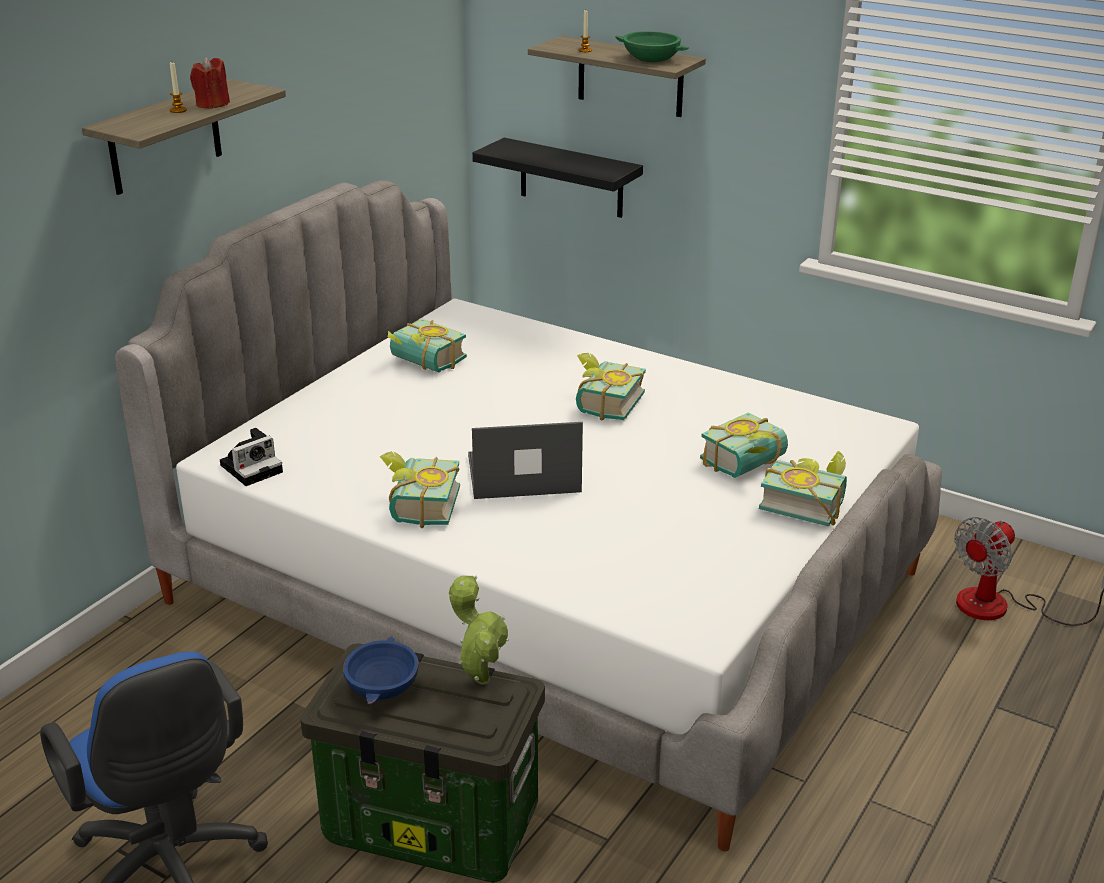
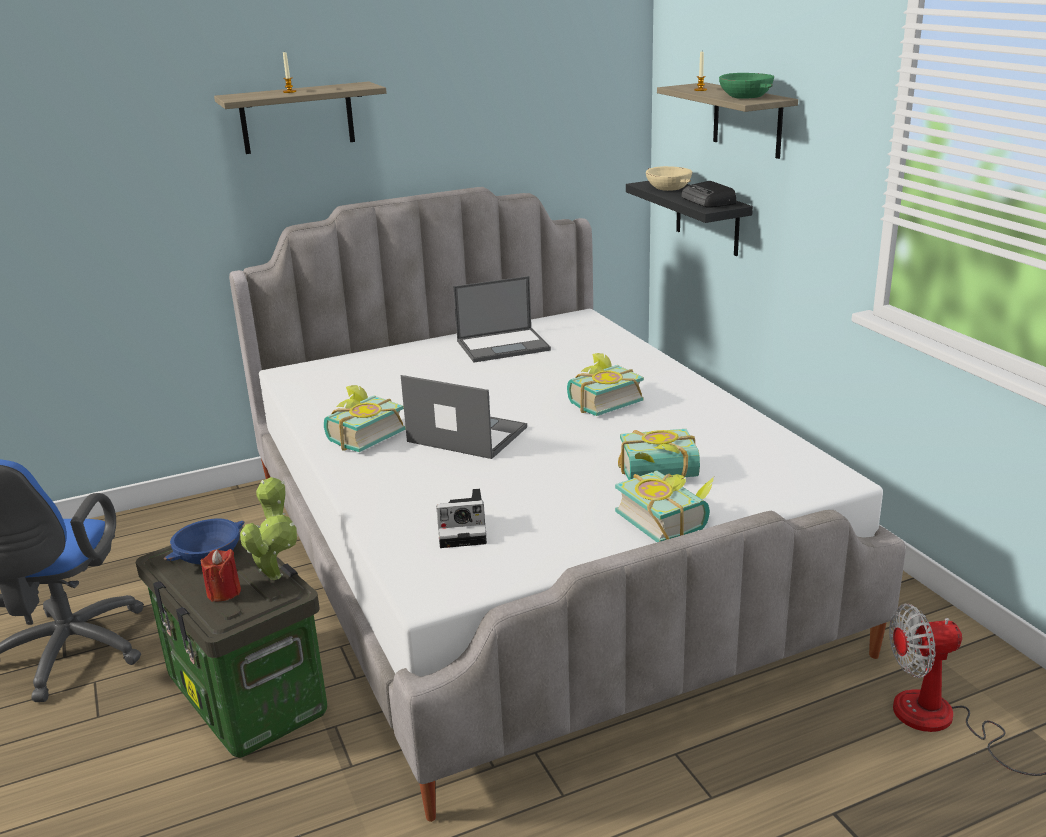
camera: 35 degrees right, 5 degrees down
(212, 104) = (318, 90): red candle -> red candle (224, 592)
(253, 467) = (297, 384): camera -> camera (464, 530)
(423, 363) = (504, 345): book -> laptop
(528, 152) = (669, 188): none -> beige bowl
(594, 165) = (708, 201): none -> radio

